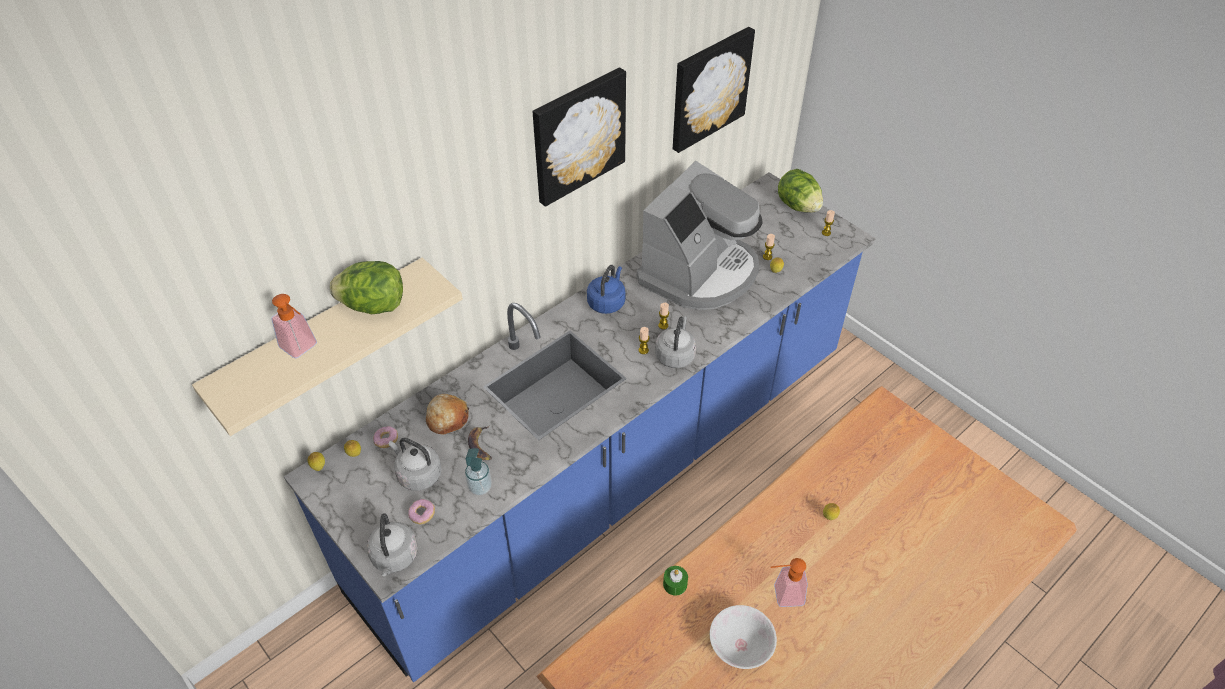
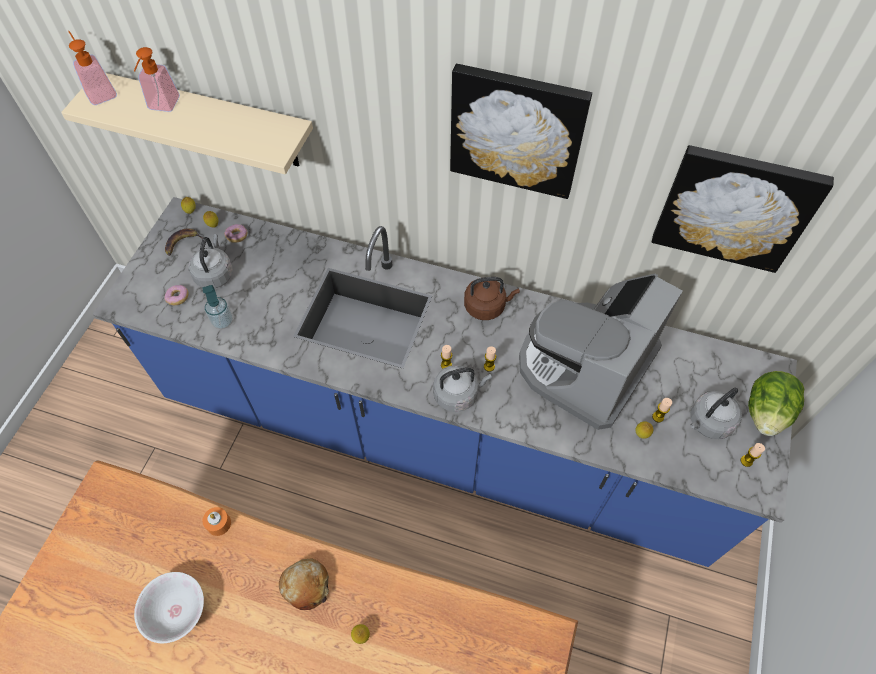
camera: 60 degrees right, 10 degrees up
(374, 306) = (233, 122): lettuce -> none
(395, 558) = (131, 303): grey kettle -> grey kettle (708, 423)
(447, 418) = (280, 262): bread -> bread (306, 585)
(481, 445) = (265, 299): banana -> banana (182, 243)
(607, 302) = (487, 306): blue kettle -> brown kettle
(675, 584) = (219, 523): green candle -> orange candle
(700, 272) = (585, 365): coffee machine -> coffee machine turned 120 degrees clockwise
(782, 595) = (248, 627): soap dispenser -> soap dispenser (99, 92)

